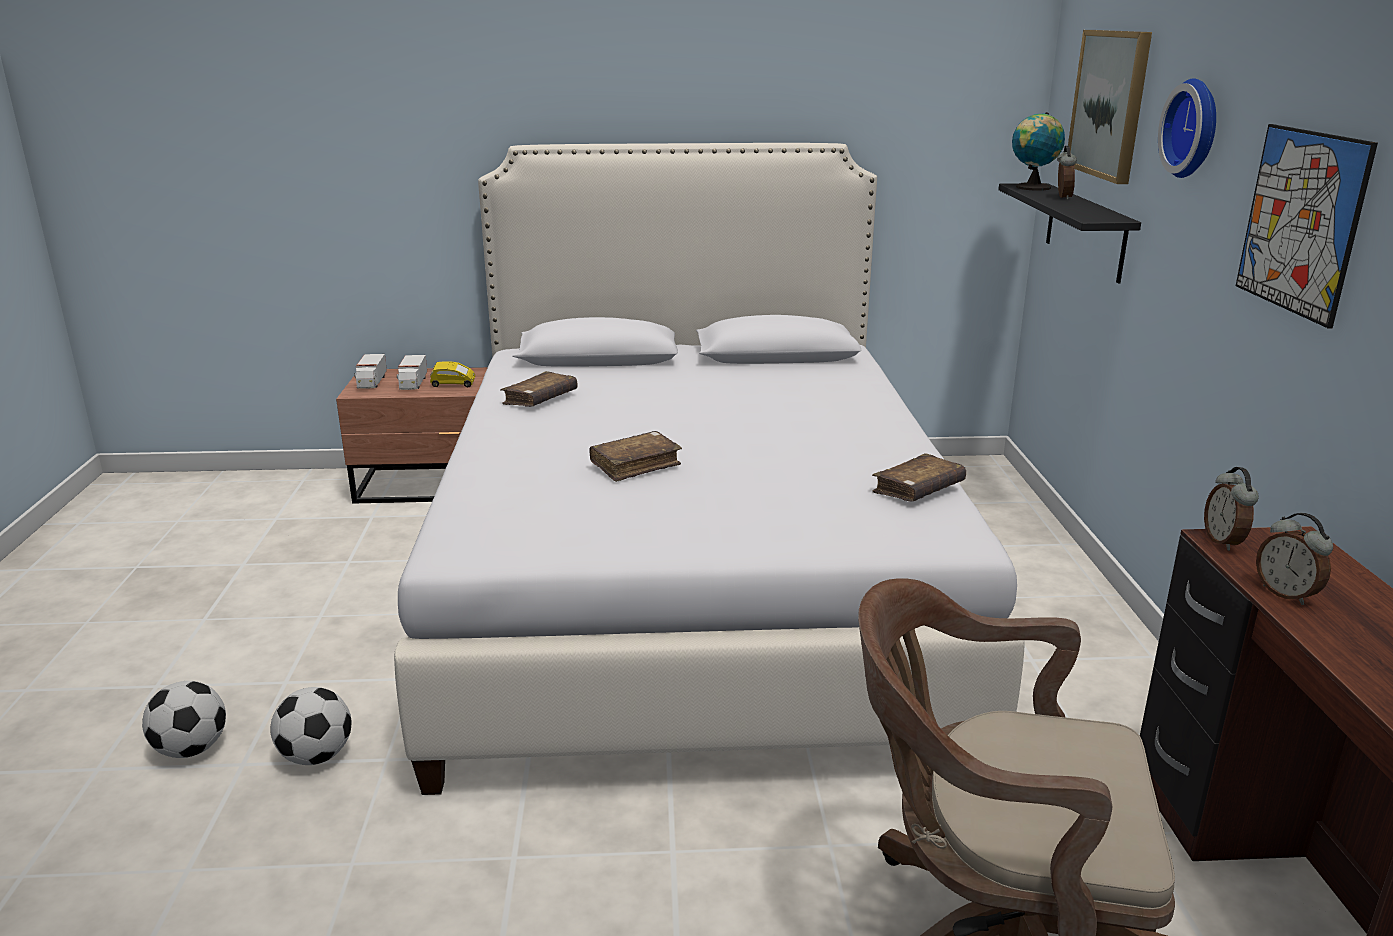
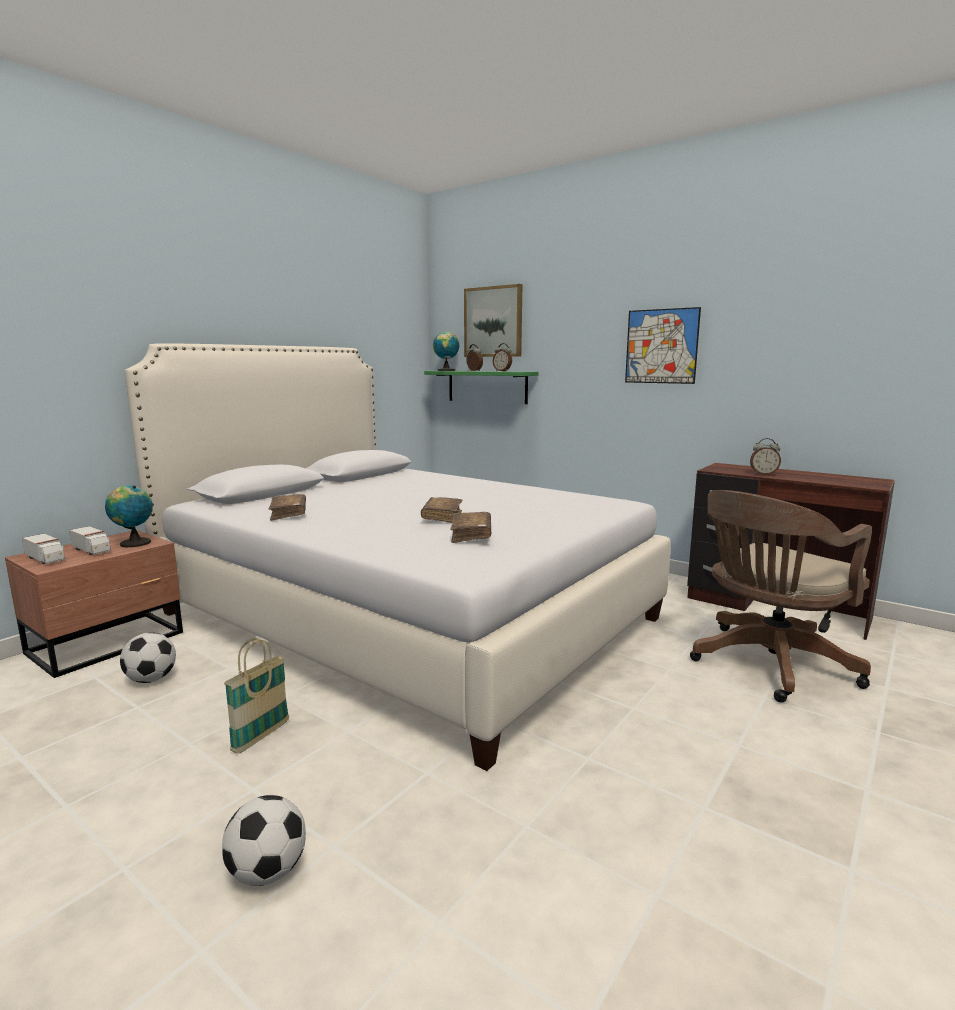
camera: 50 degrees left, 10 degrees down
(316, 756) = (378, 803): football -> football (151, 679)
(361, 641) = (261, 736): none -> basket
(453, 385) = (133, 543): yellow toy car -> globe
(918, 490) = (567, 494): brown book -> brown book (471, 534)
(1085, 231) = (487, 386): black shelf -> green shelf
(1195, 128) = (571, 321): wall clock -> none
(1224, 542) = (714, 469): alarm clock -> alarm clock (502, 371)

